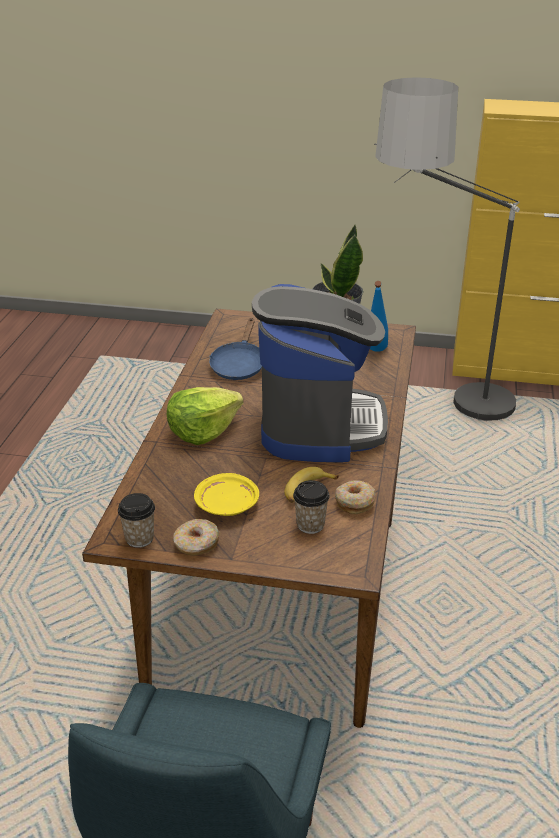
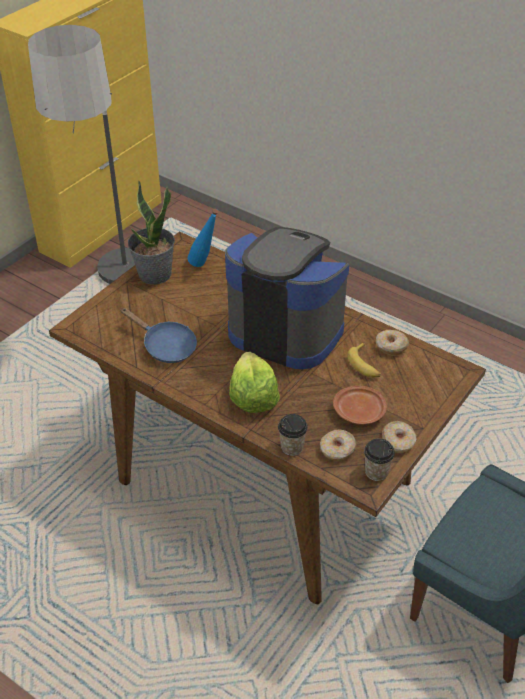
camera: 65 degrees left, 10 degrees up
(158, 503) = (337, 450): none -> donut
(227, 505) = (360, 412): yellow plate -> brown plate
(310, 525) = (405, 376): cup -> cup (292, 447)

